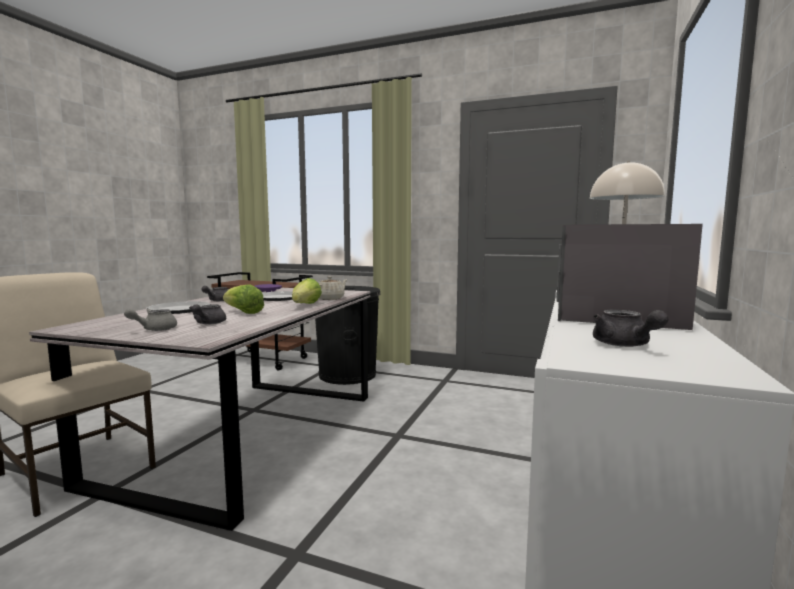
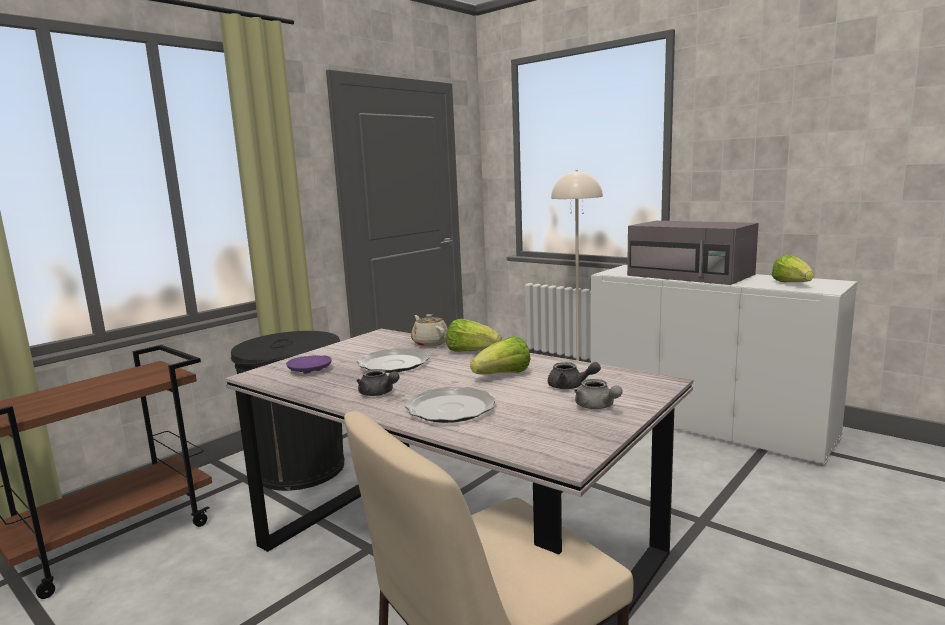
camera: 70 degrees left, 5 degrees up
(624, 345) = (792, 284): grey teapot -> lettuce

